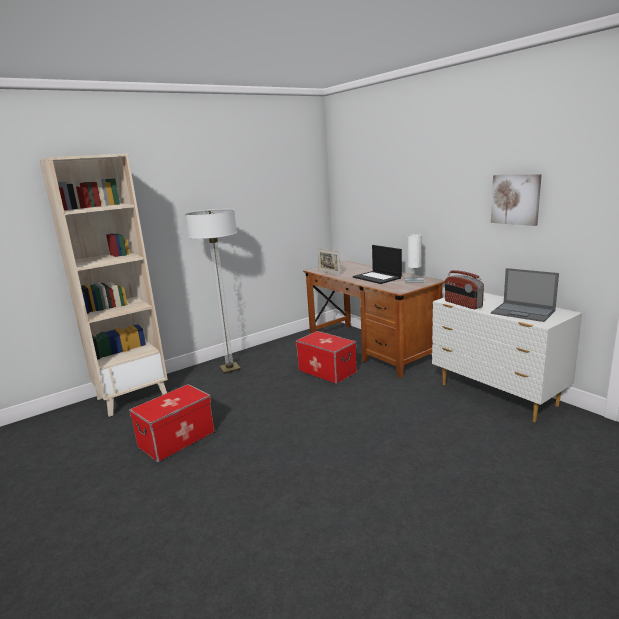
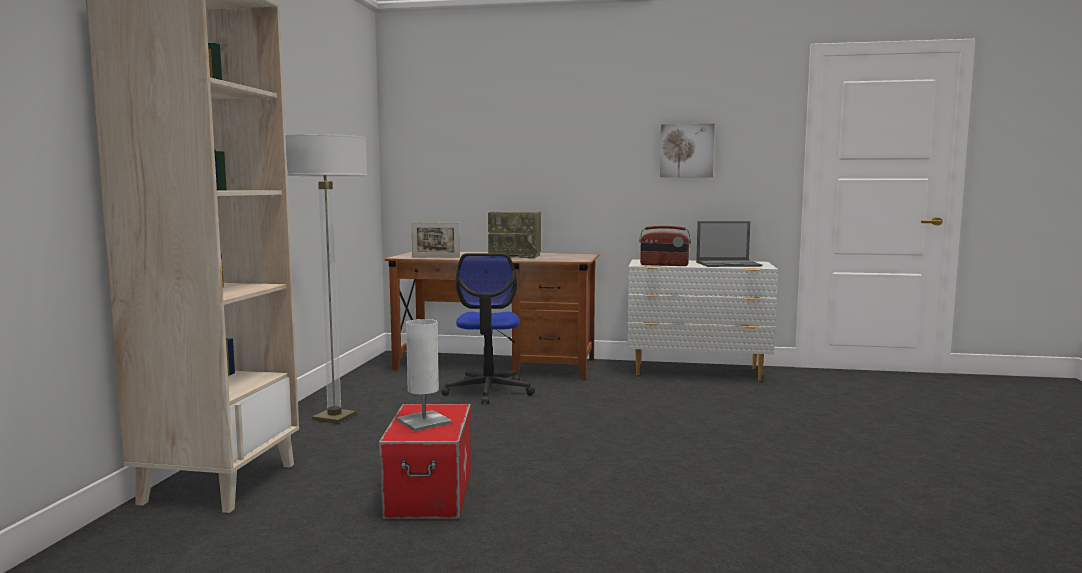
camera: 45 degrees left, 10 degrees down
(327, 371) = (488, 391): storage box -> office chair
(377, 277) = (516, 256): laptop -> radio
(414, 280) = (566, 255): white table lamp -> white table lamp (423, 422)

